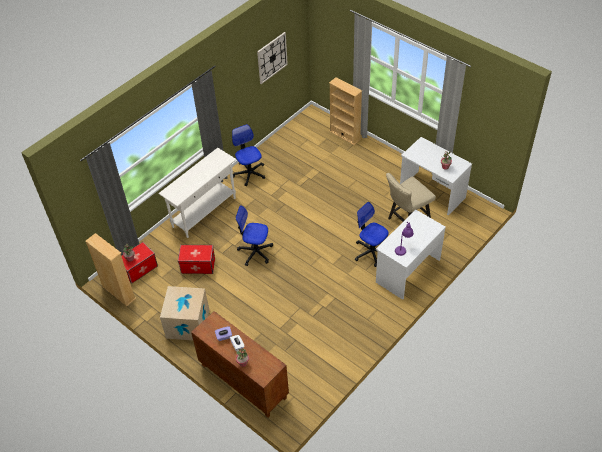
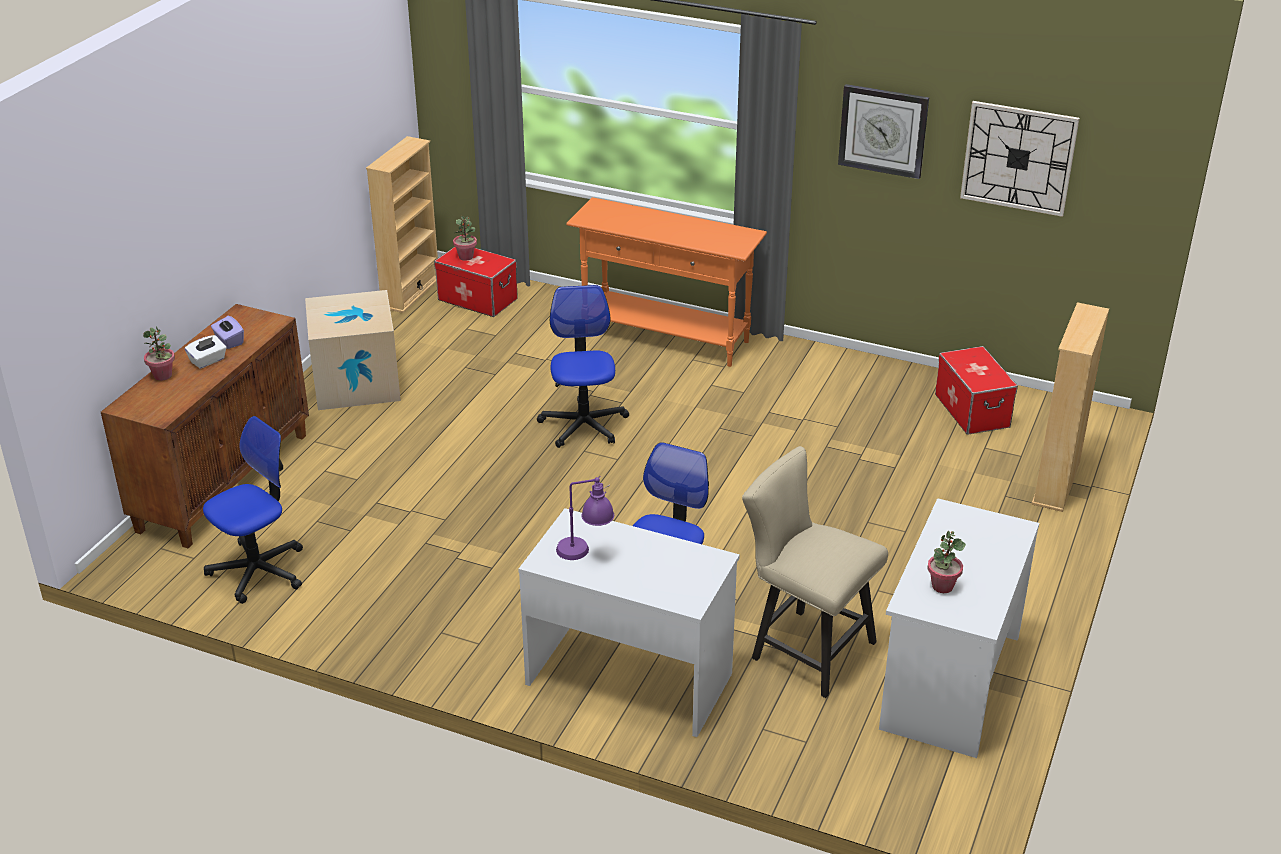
camera: 70 degrees right, 15 degrees down
(198, 265) = (514, 362): storage box -> storage box (972, 410)
(204, 212) = (666, 338): white console table -> orange console table
(235, 83) = (883, 130): none -> wall clock
(249, 173) = (818, 369): office chair -> office chair (258, 571)

